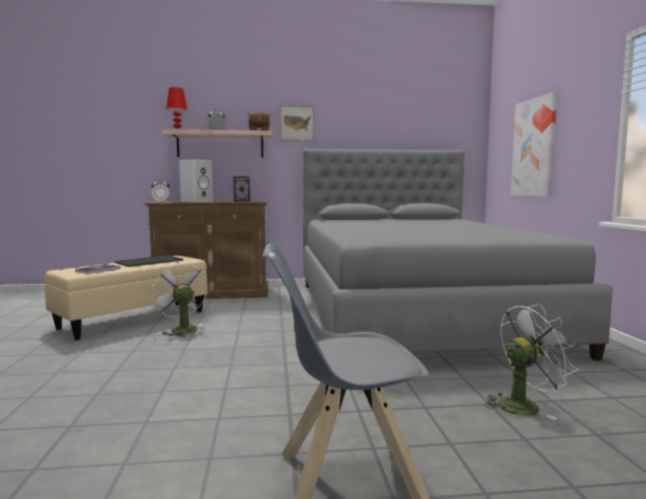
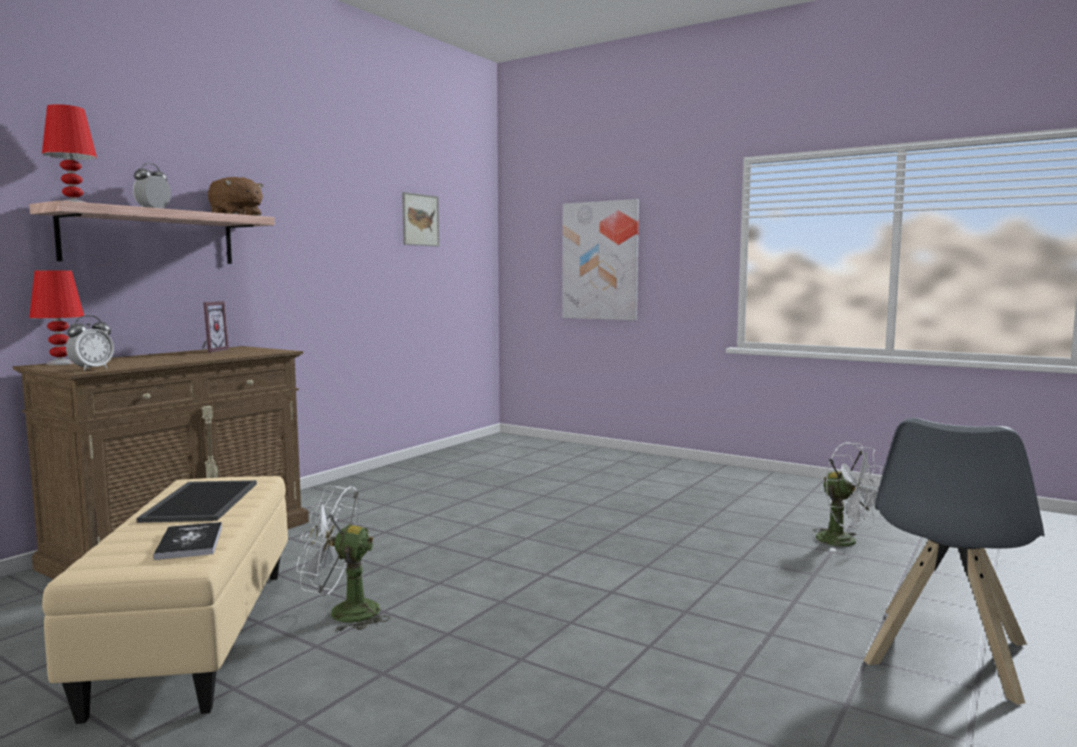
camera: 50 degrees left, 0 degrees up
(171, 201) = (61, 363): none -> red table lamp
(197, 201) = (135, 359): white speaker -> none
(297, 123) = (282, 202): picture -> picture (420, 220)
(414, 313) = (550, 488): grey bed -> none
(524, 405) = (845, 542): white fan -> white fan turned 120 degrees clockwise

